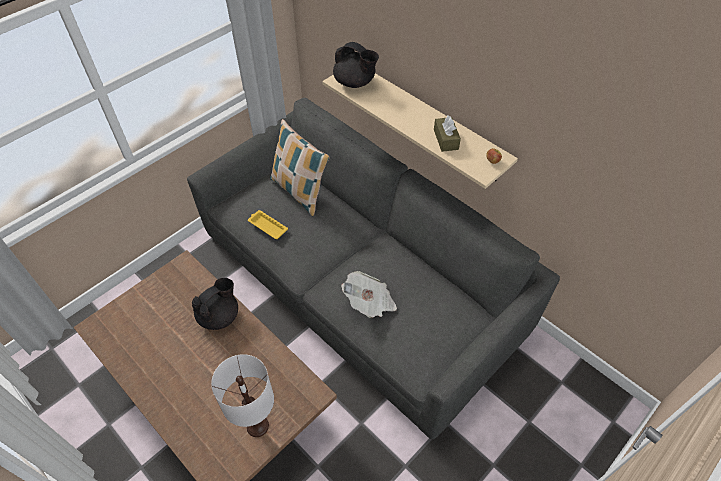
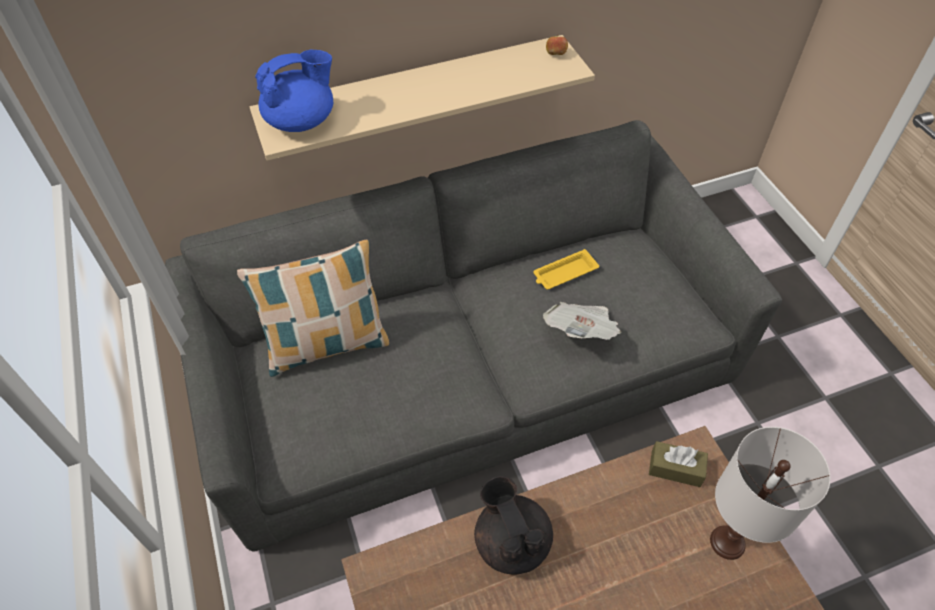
camera: 65 degrees left, 0 degrees up
(267, 226) = (370, 413): yellow tray -> yellow tray (564, 273)
(355, 82) = (302, 121): black teapot -> blue teapot
(446, 139) = (491, 77): brown tissue box -> brown tissue box (675, 469)

